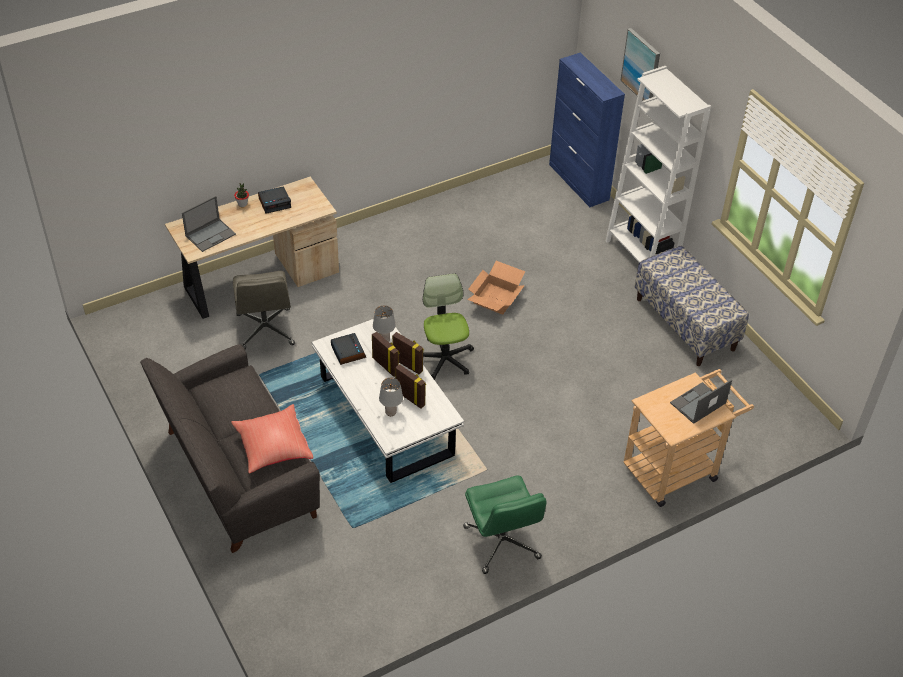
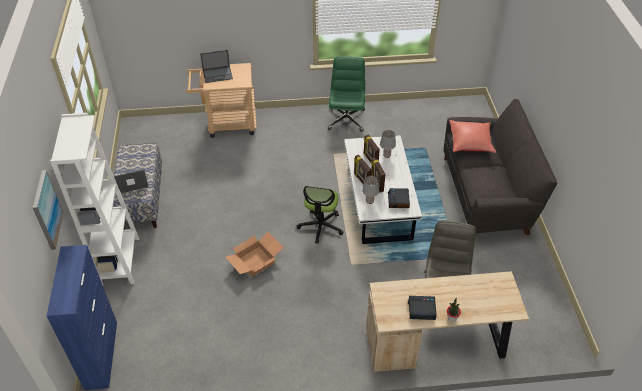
camera: 155 degrees left, 0 degrees up
(211, 235) = (487, 292): laptop -> laptop (131, 183)

